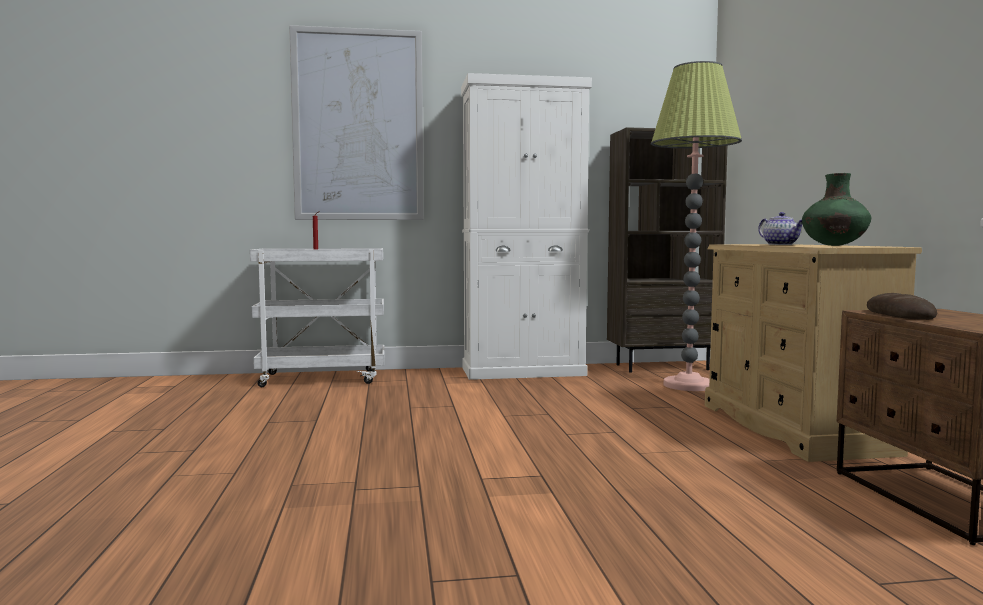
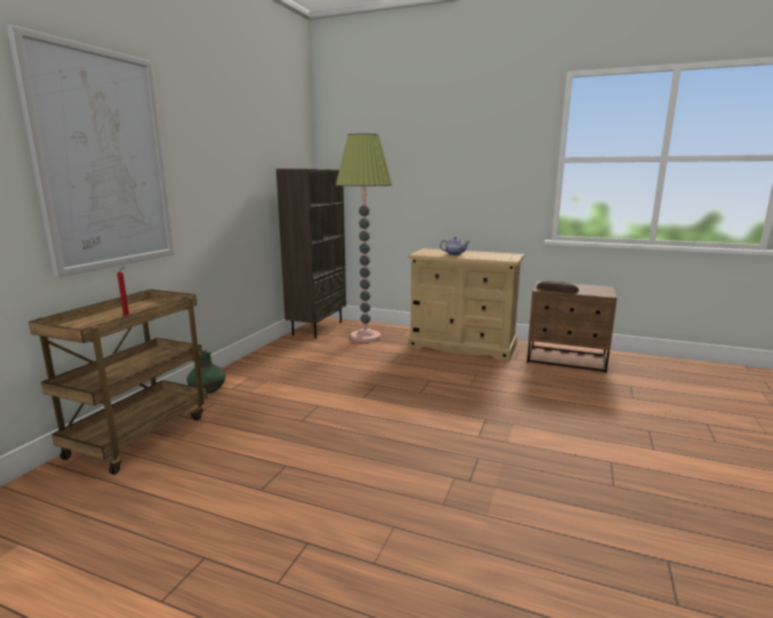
camera: 60 degrees left, 10 degrees up
(324, 378) = (139, 435): white cart -> brown cart
(523, 371) = (262, 361): white cabinet -> none
(834, 245) = (489, 255): green vase -> green vase (208, 392)

